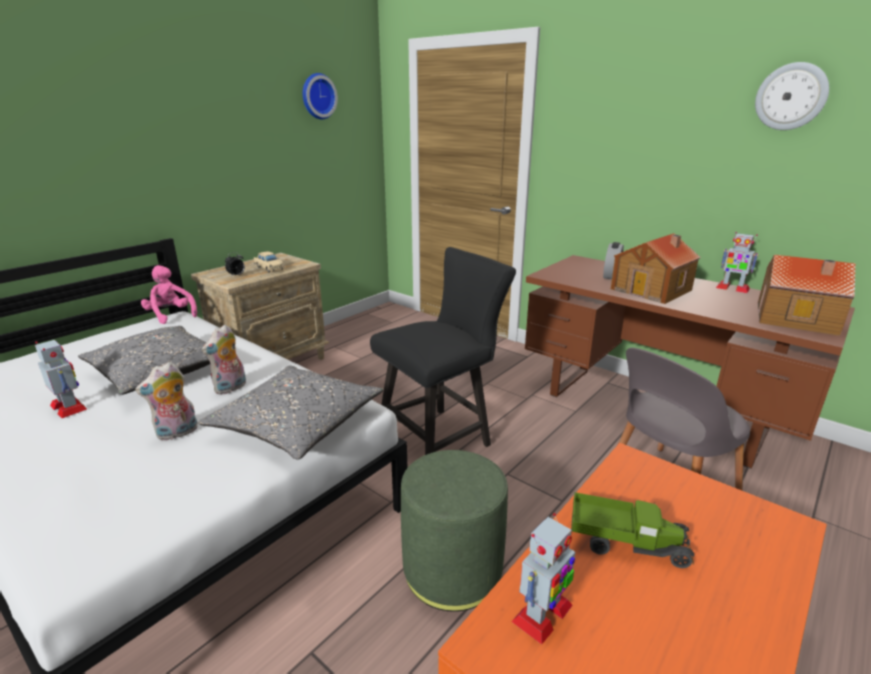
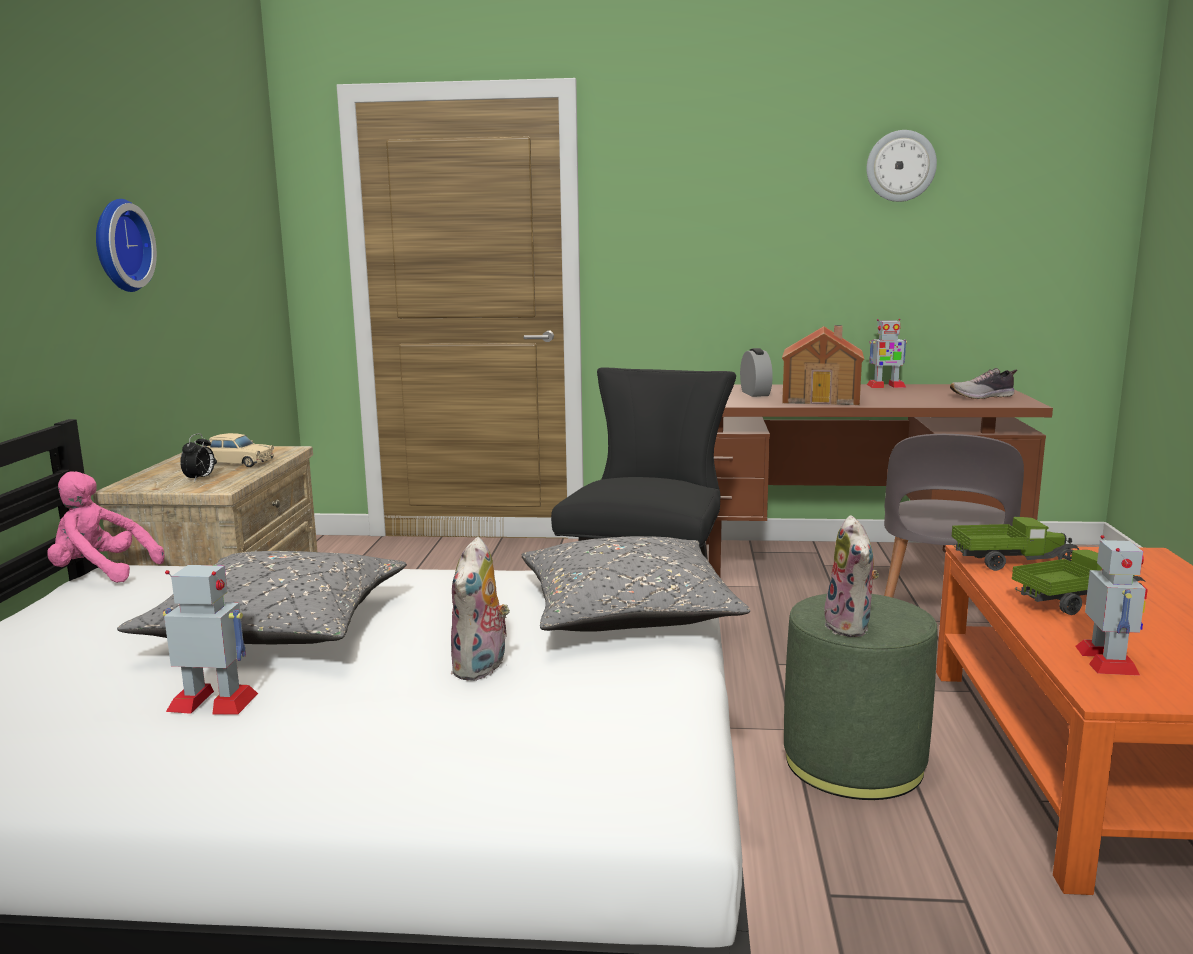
camera: 35 degrees left, 10 degrees down
(231, 388) = (445, 612): plush toy -> plush toy (851, 627)
(317, 96) = (214, 167): wall clock -> wall clock (118, 245)
(643, 480) = (1012, 562): none -> toy truck
(797, 318) = (983, 396): toy house -> shoe

